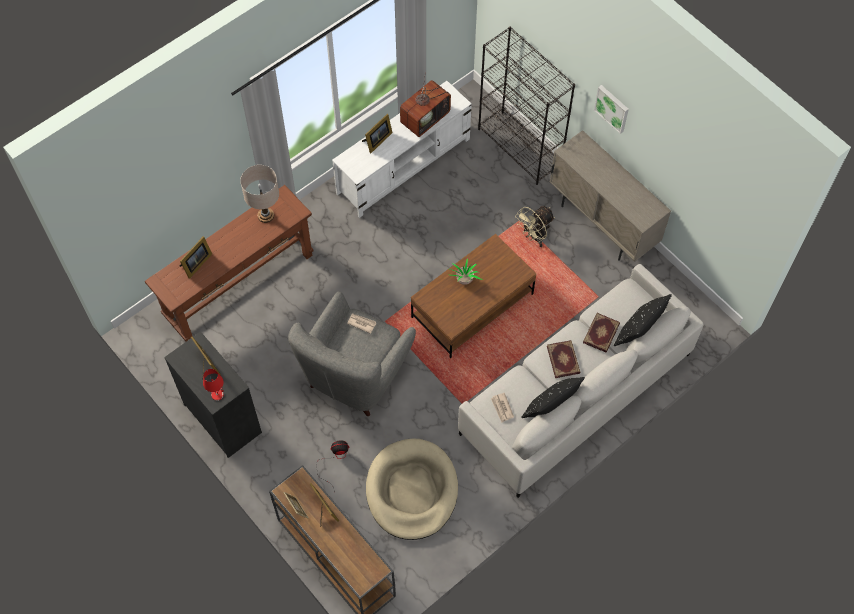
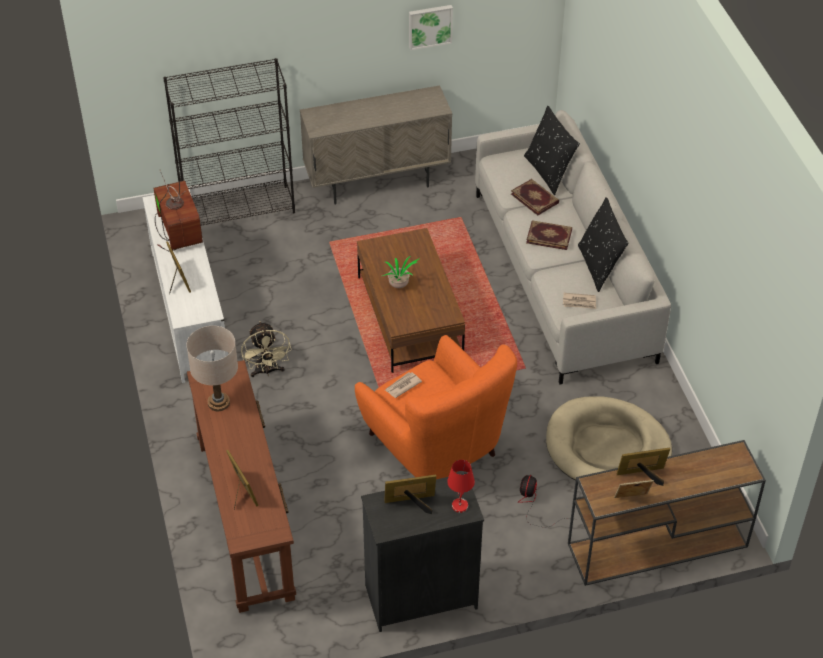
camera: 65 degrees left, 15 degrees down
(356, 374) = (435, 447): grey armchair -> orange armchair
(534, 237) = (358, 238): beige fan -> beige fan (267, 371)
(612, 108) = (330, 40): picture -> picture (430, 26)

